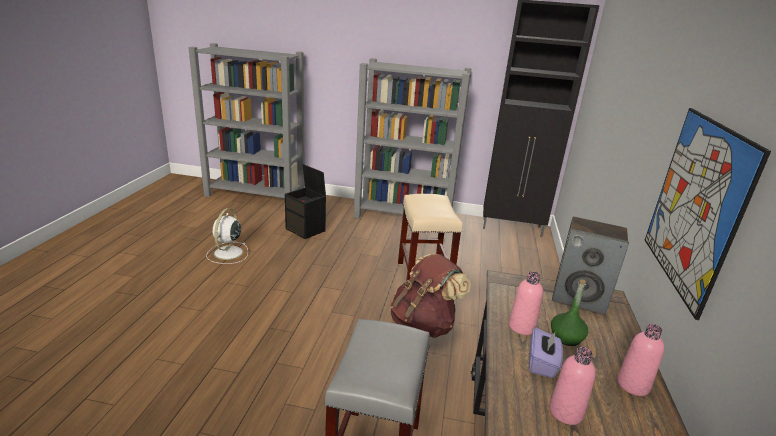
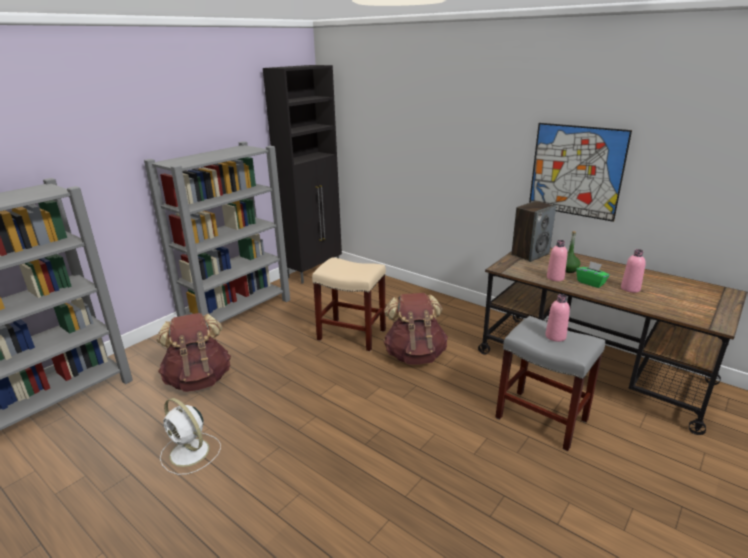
camera: 60 degrees left, 0 degrees up
(306, 230) = (199, 379): black storage box -> brown backpack
(542, 363) = (591, 283): purple tissue box -> green tissue box
(633, 385) = (610, 267): pink bottle -> pink bottle (555, 336)

